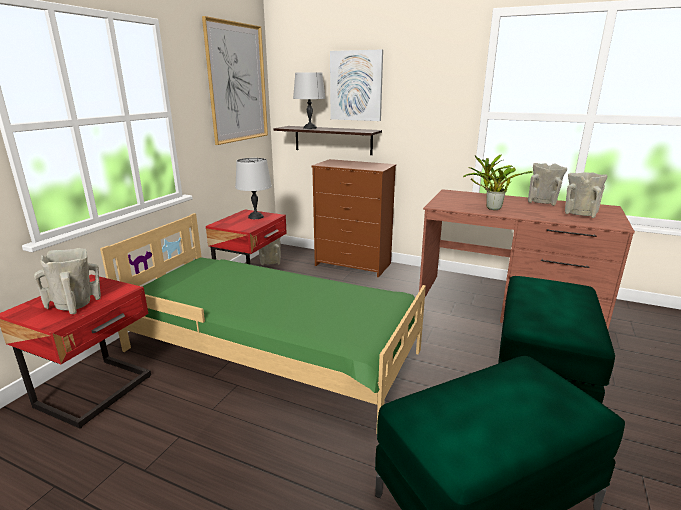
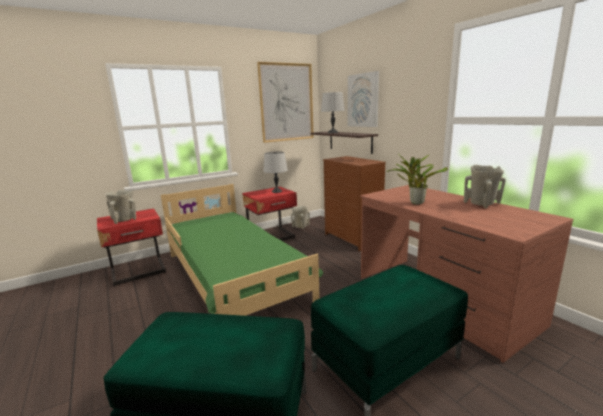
camera: 35 degrees right, 5 degrees down
(580, 214) = (496, 218): beige vase -> none

